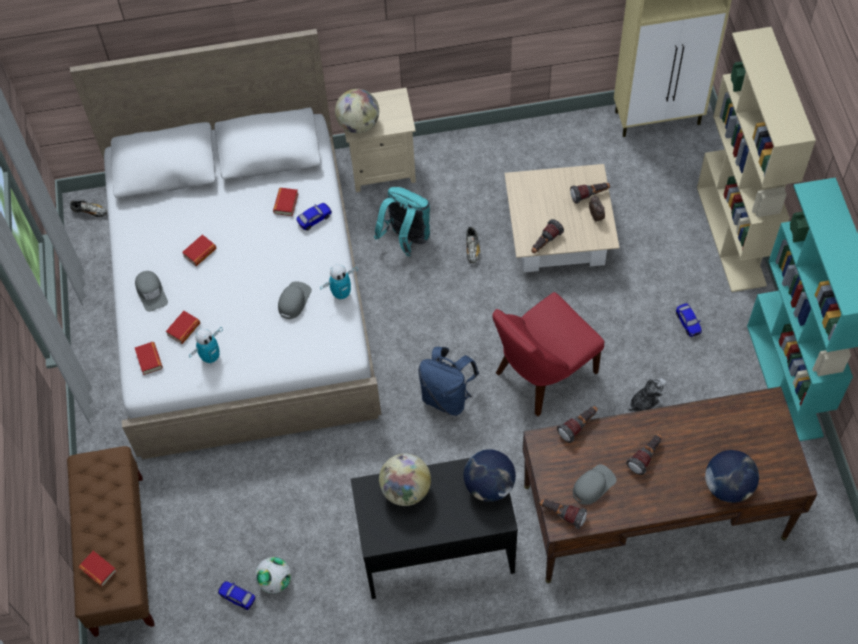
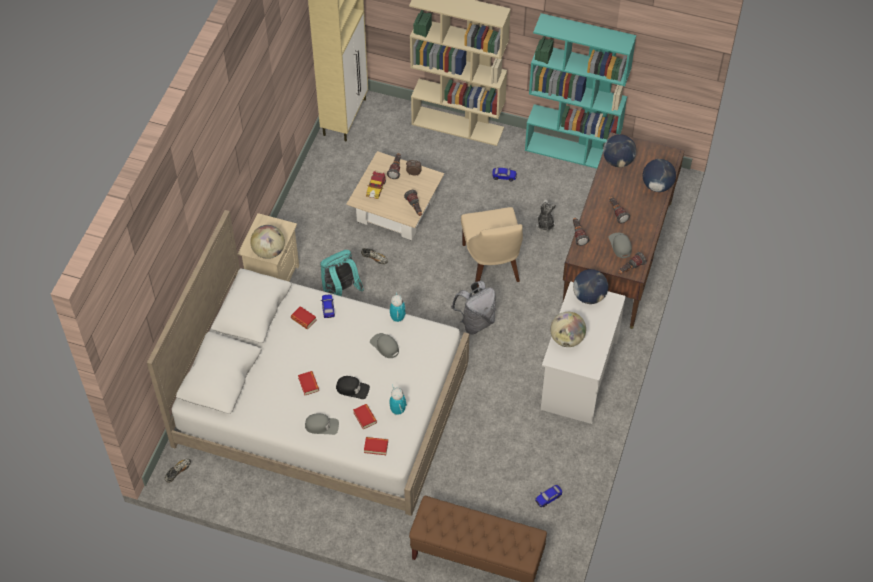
camera: 65 degrees left, 5 degrees down
(98, 570) = (509, 545): book -> none
(217, 297) = (352, 389): none -> black cap
(275, 581) = (549, 472): football -> none
(436, 549) = (578, 375): black desk -> white desk
(447, 397) = (475, 322): blue backpack -> grey backpack
(542, 374) = (492, 265): red chair -> beige chair
(547, 190) = (376, 188): none -> toy car
(736, 419) = (618, 161): none -> globe

